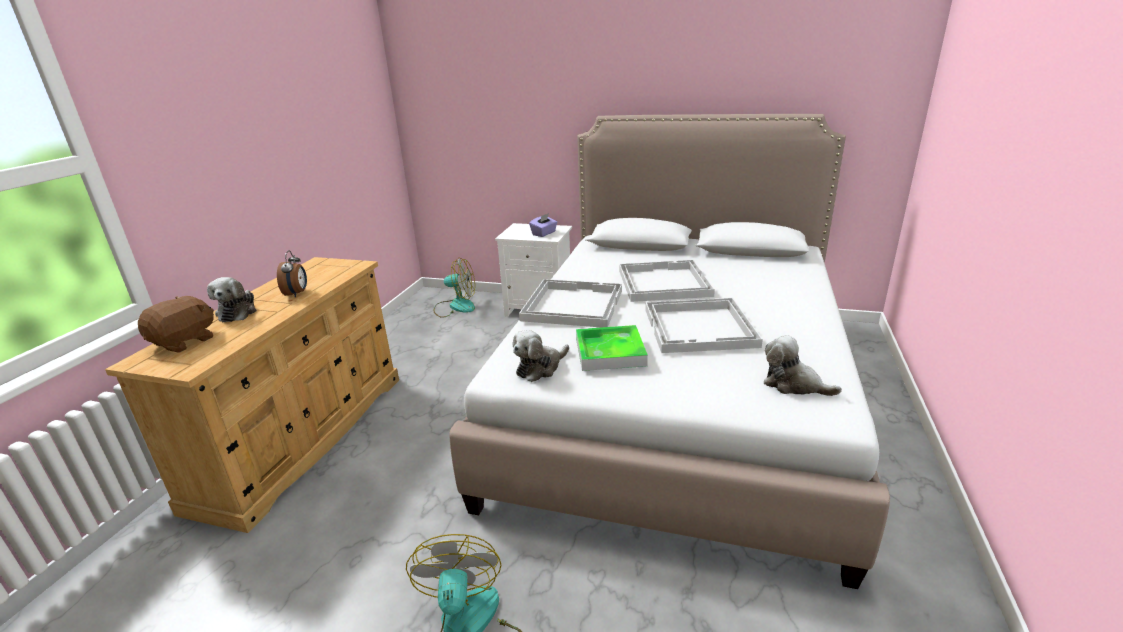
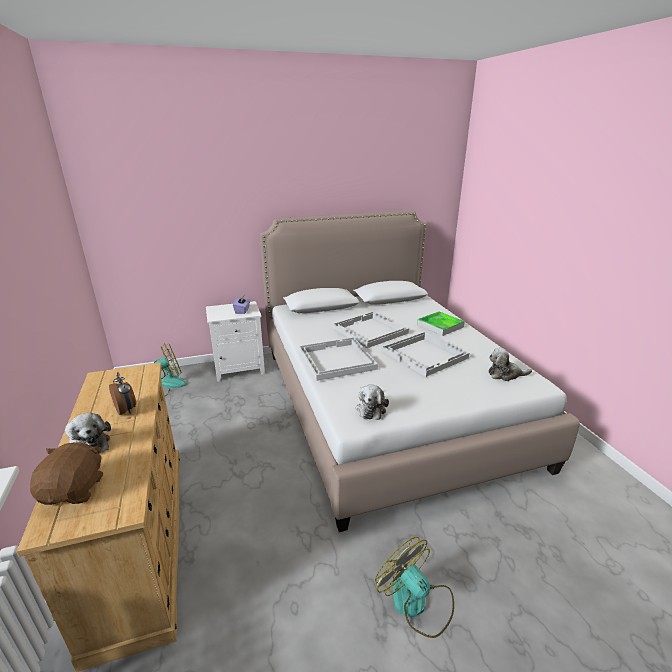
camera: 35 degrees left, 0 degrees up
(610, 352) = (400, 385): tray -> tray (440, 326)

